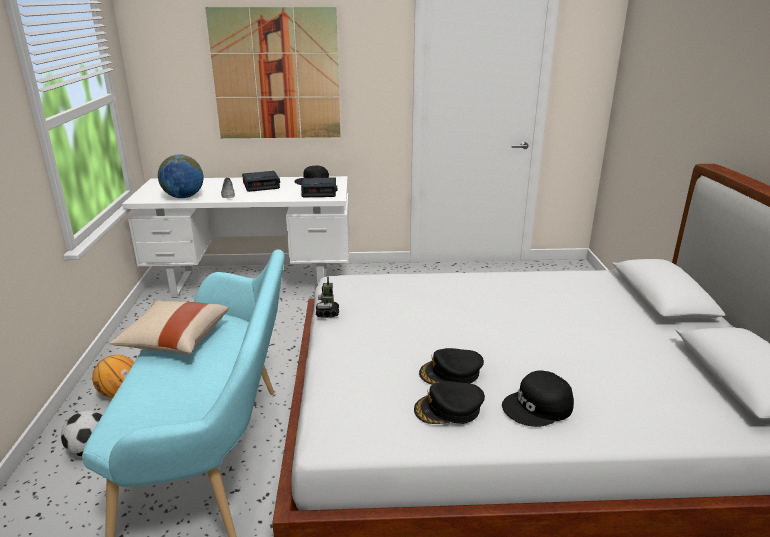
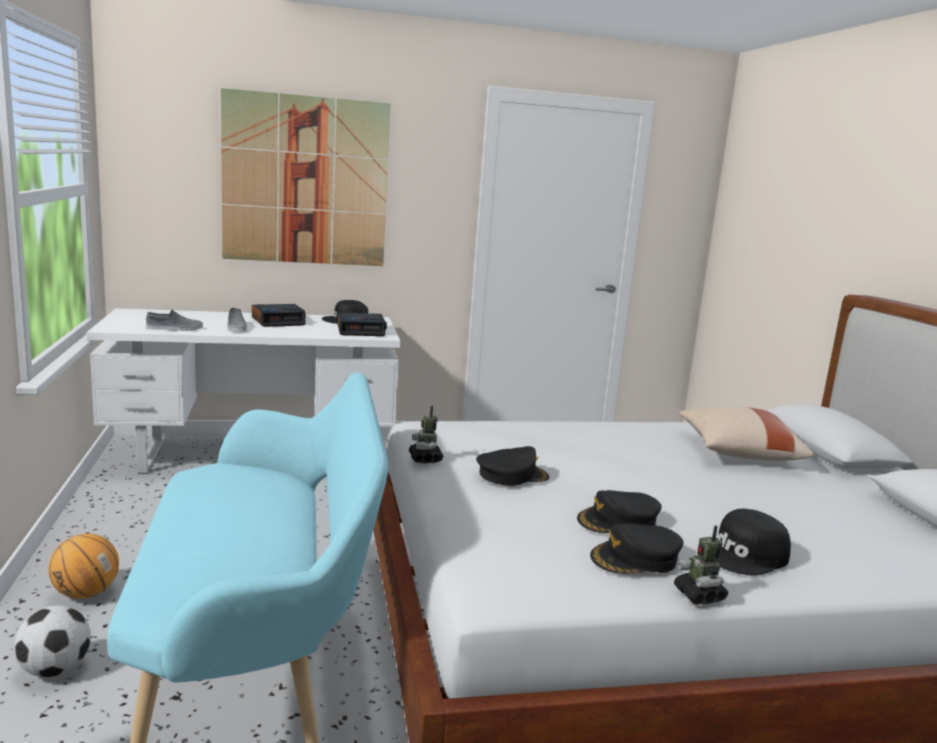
camera: 10 degrees left, 10 degrees down
(174, 340) = (206, 496): beige pillow -> beige pillow (738, 452)
(184, 197) = (174, 328): globe -> grey shoe
(386, 328) = (512, 475): none -> black cap
(484, 444) = (699, 596): none -> toy robot

